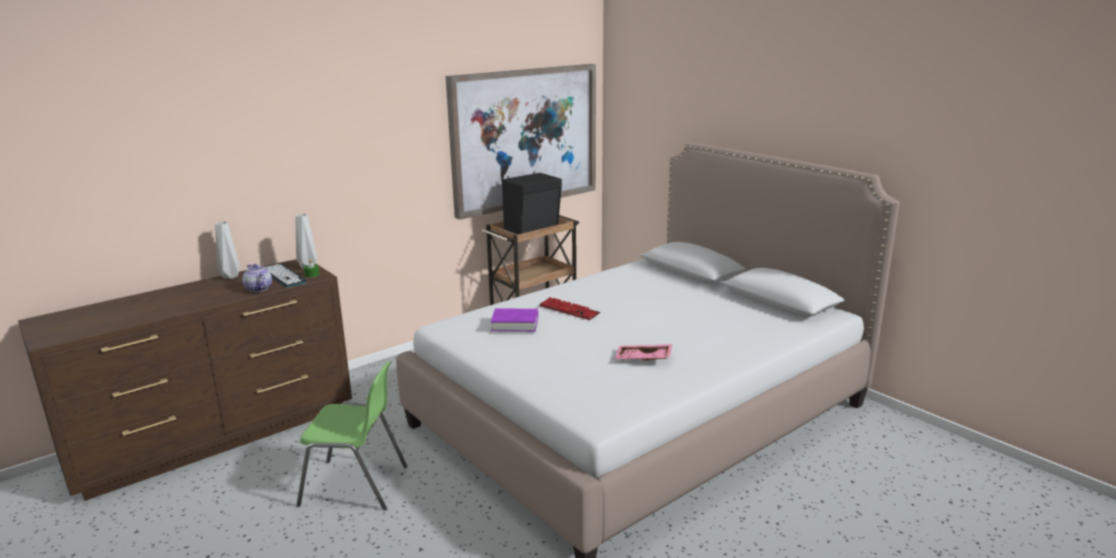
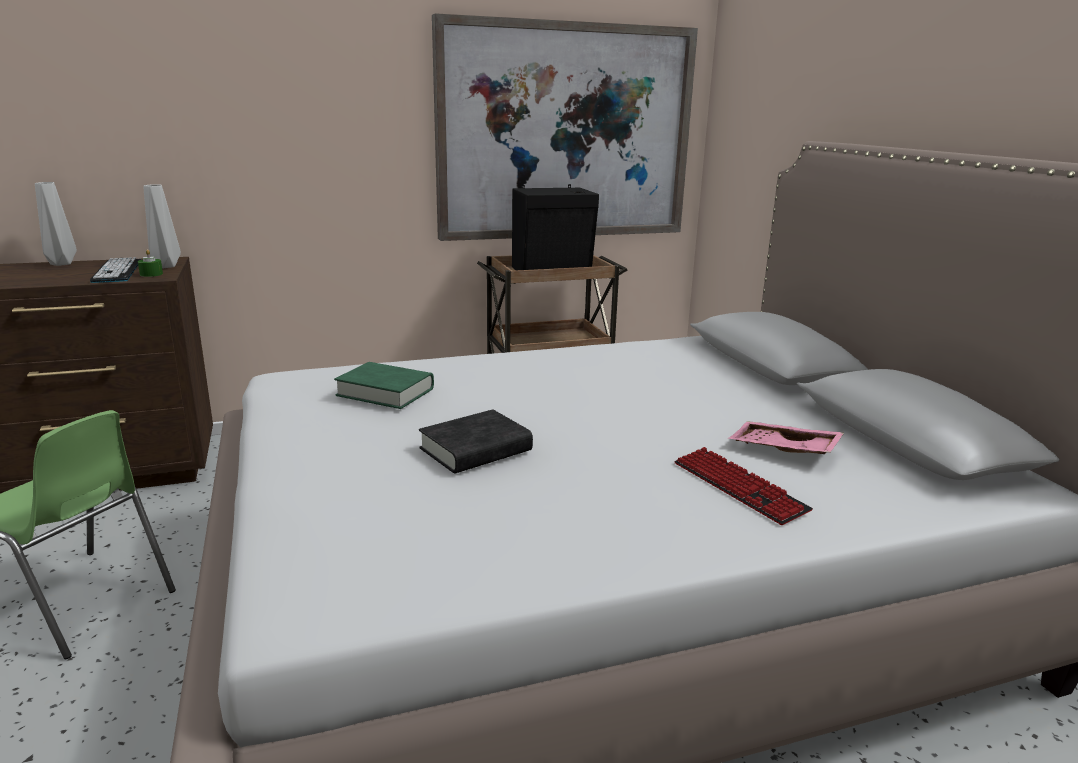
camera: 20 degrees right, 0 degrees up
(258, 289) = (57, 280): teapot -> none
(515, 324) = (385, 392): purple book -> green book
(569, 310) = (498, 387): keyboard -> keyboard (738, 487)
(595, 344) = (476, 450): none -> black book
(643, 359) = (532, 497): pink tray -> pink tray (783, 450)

